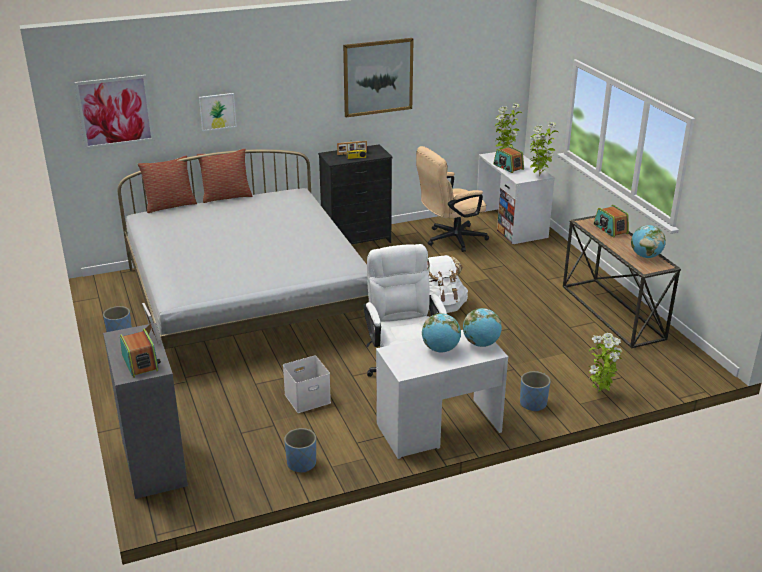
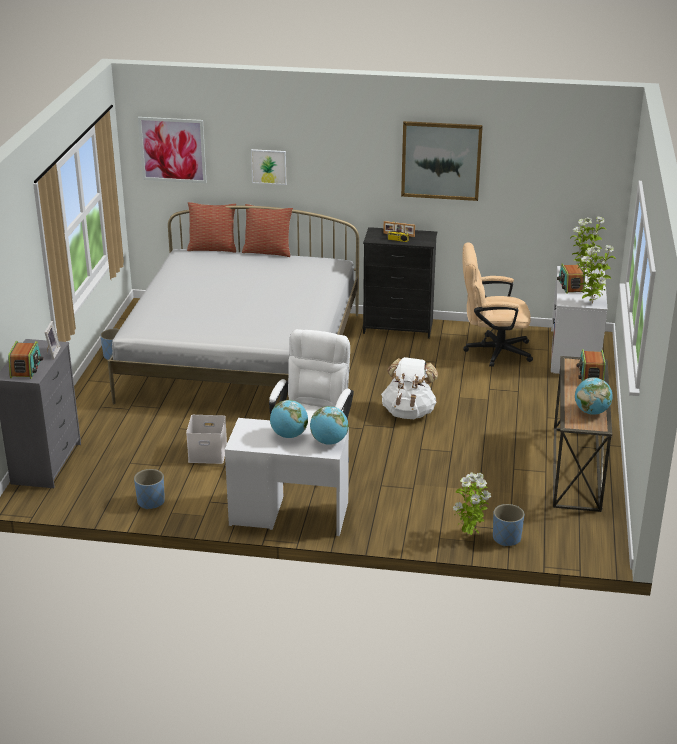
camera: 30 degrees right, 0 degrees up
(533, 404) = (395, 523): blue planter -> blue planter (506, 538)

